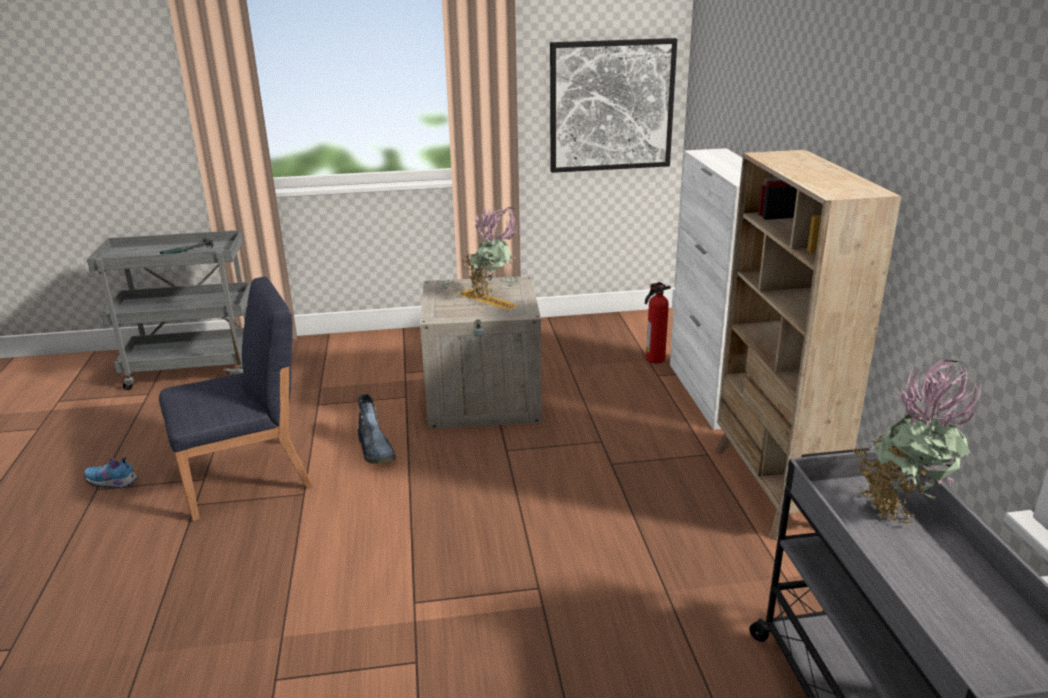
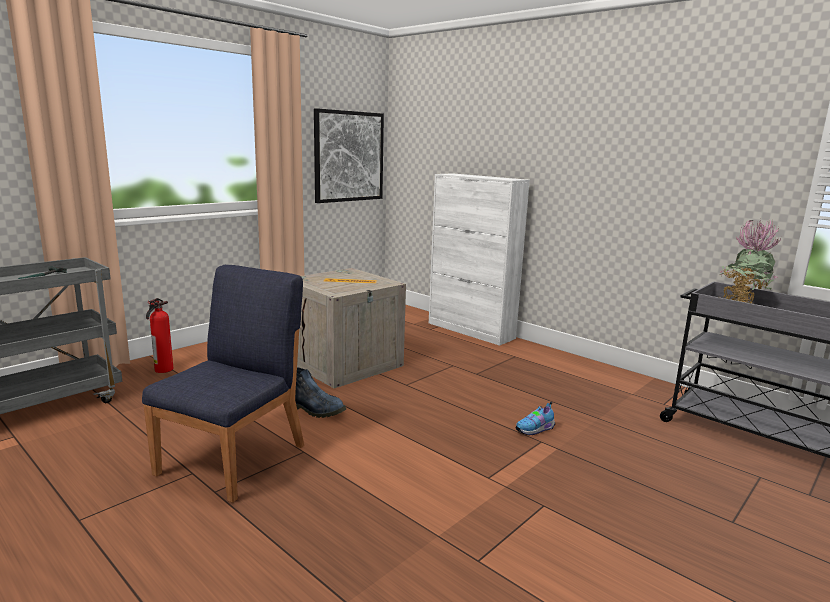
camera: 40 degrees left, 10 degrees down
(113, 483) = (92, 509): shoe -> shoe (535, 430)
(492, 296) = (350, 278): potted plant -> none
(654, 359) = (415, 322): fire extinguisher -> fire extinguisher (163, 370)
(771, 489) = (566, 362): beige bookcase -> none

